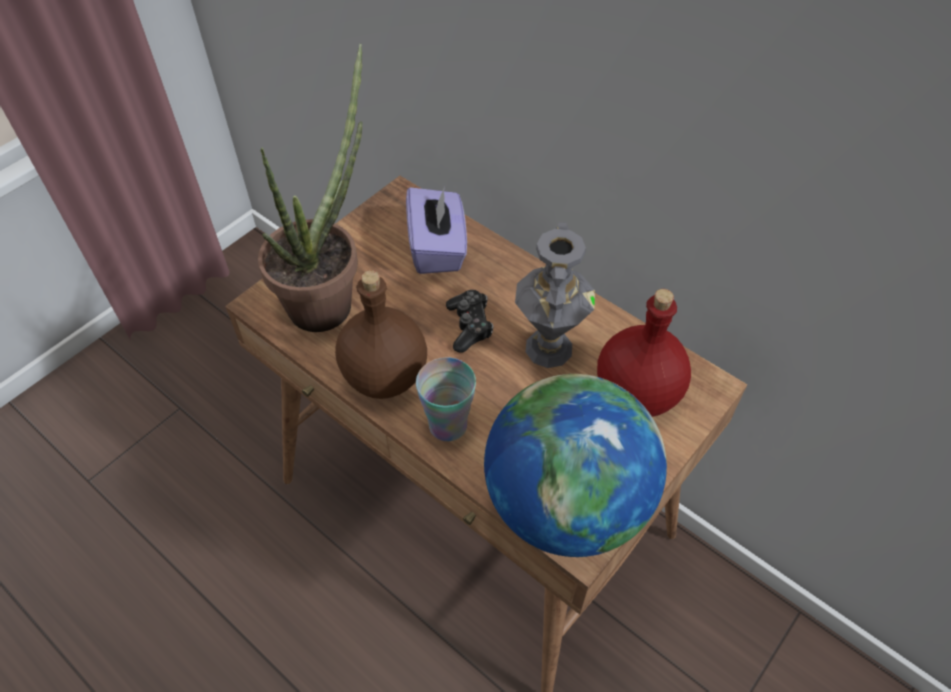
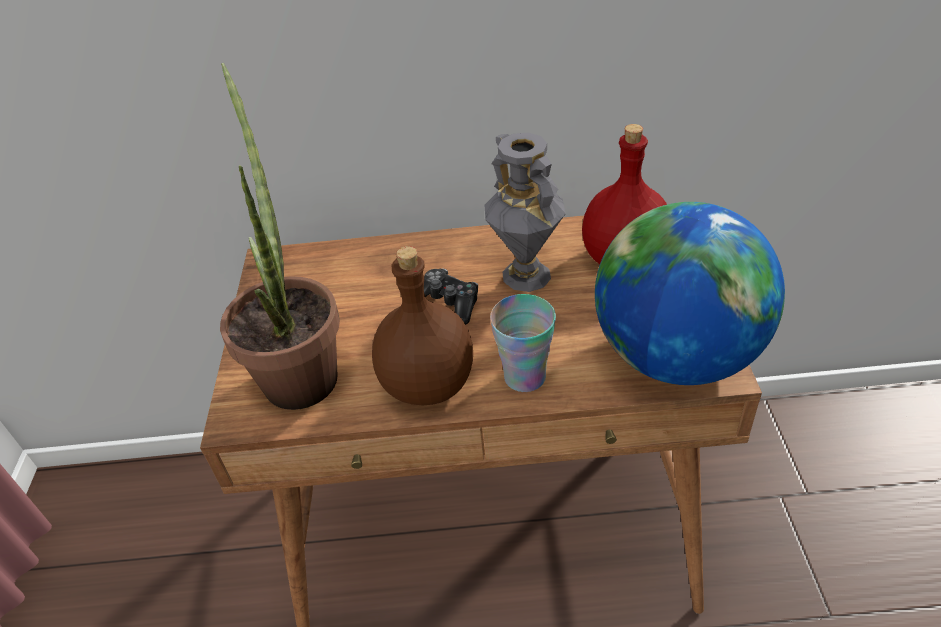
camera: 40 degrees left, 10 degrees down
(437, 248) = (351, 273): purple tissue box -> none

